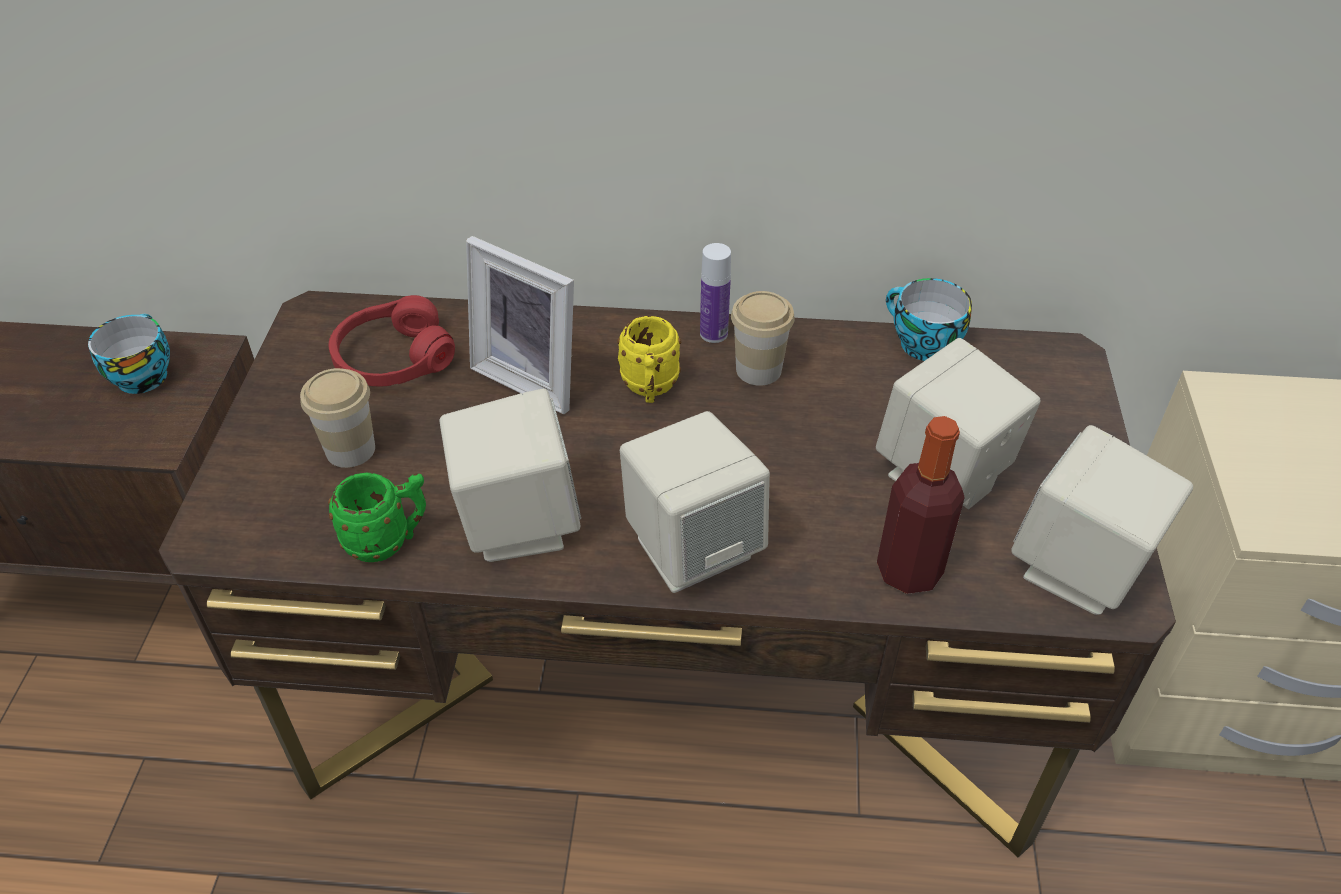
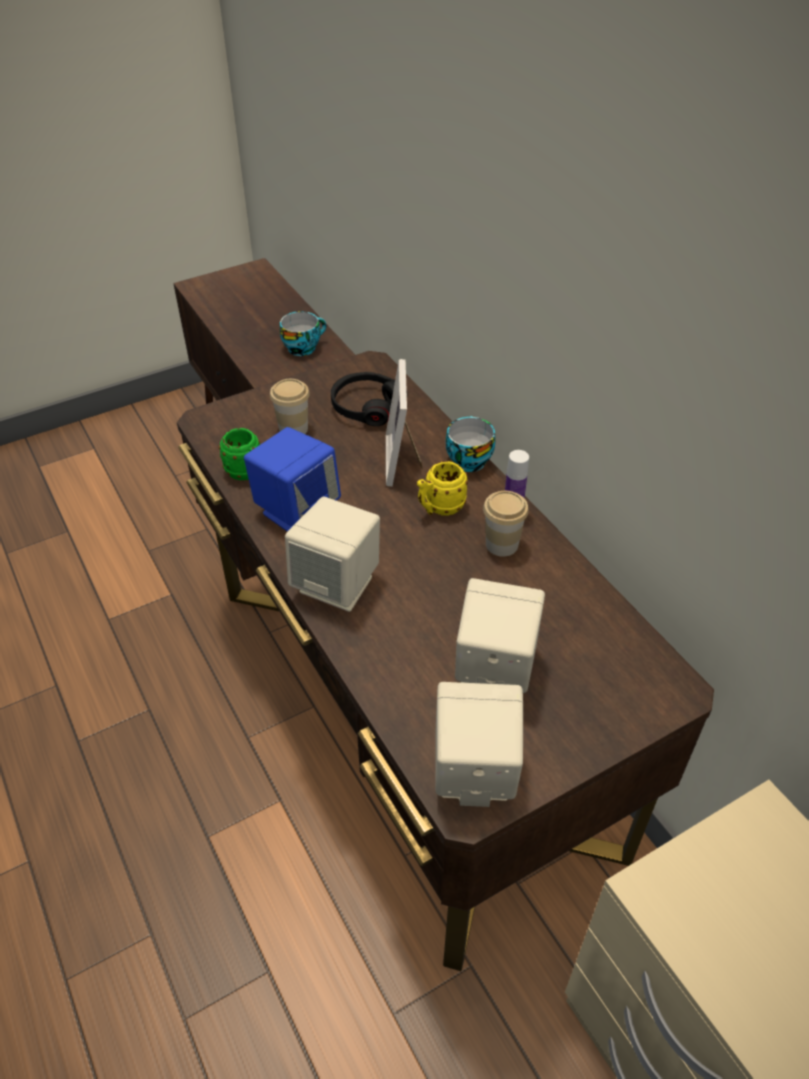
camera: 55 degrees right, 0 degrees up
(393, 359) = (367, 406): red headphones -> black headphones
(516, 523) = (296, 510): beige speaker -> blue speaker
(909, 571) = (399, 686): bottle -> none
(921, 344) = (606, 608): cup -> cup (467, 459)

